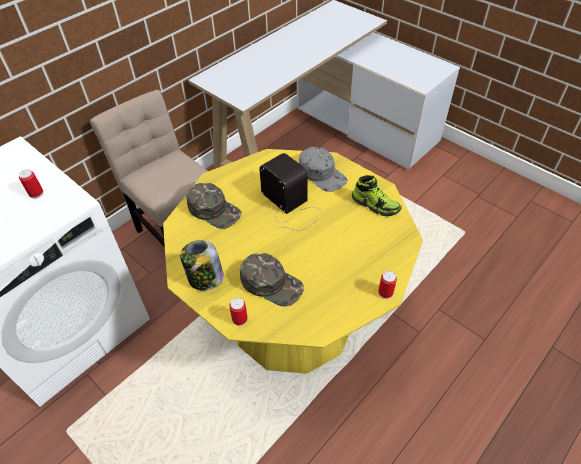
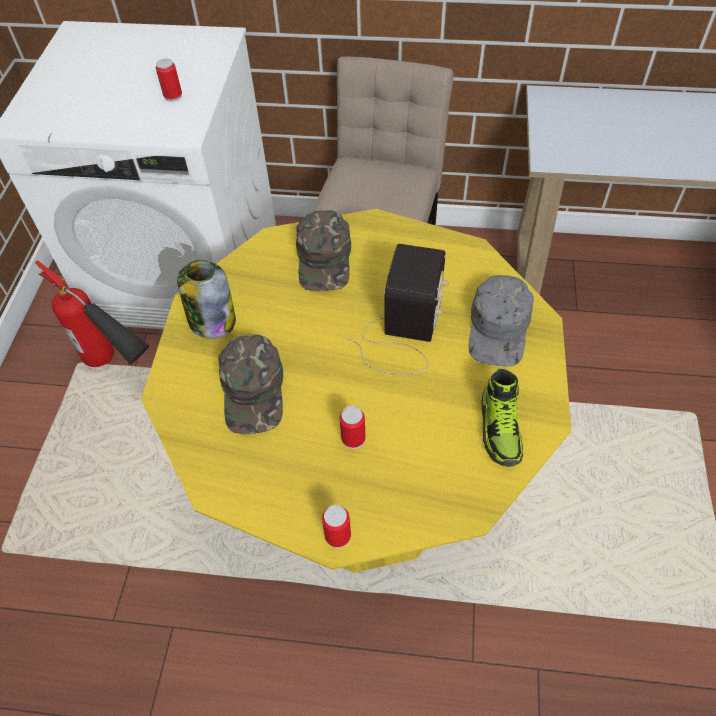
camera: 55 degrees right, 5 degrees up
(98, 406) = (119, 369): none -> fire extinguisher
(240, 319) = (175, 392): can -> can (353, 439)

